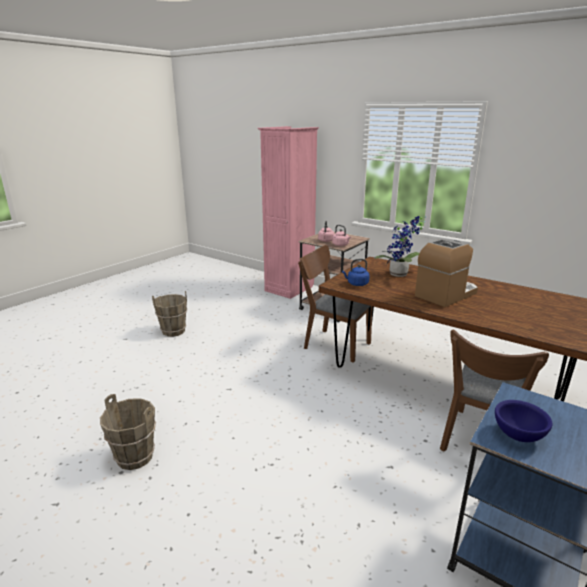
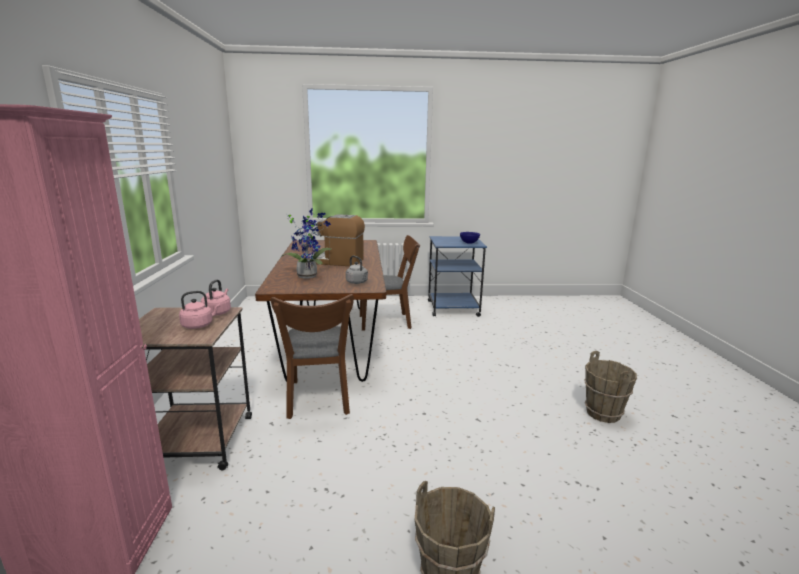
camera: 130 degrees left, 5 degrees down
(356, 284) = (357, 282): blue kettle -> grey kettle

